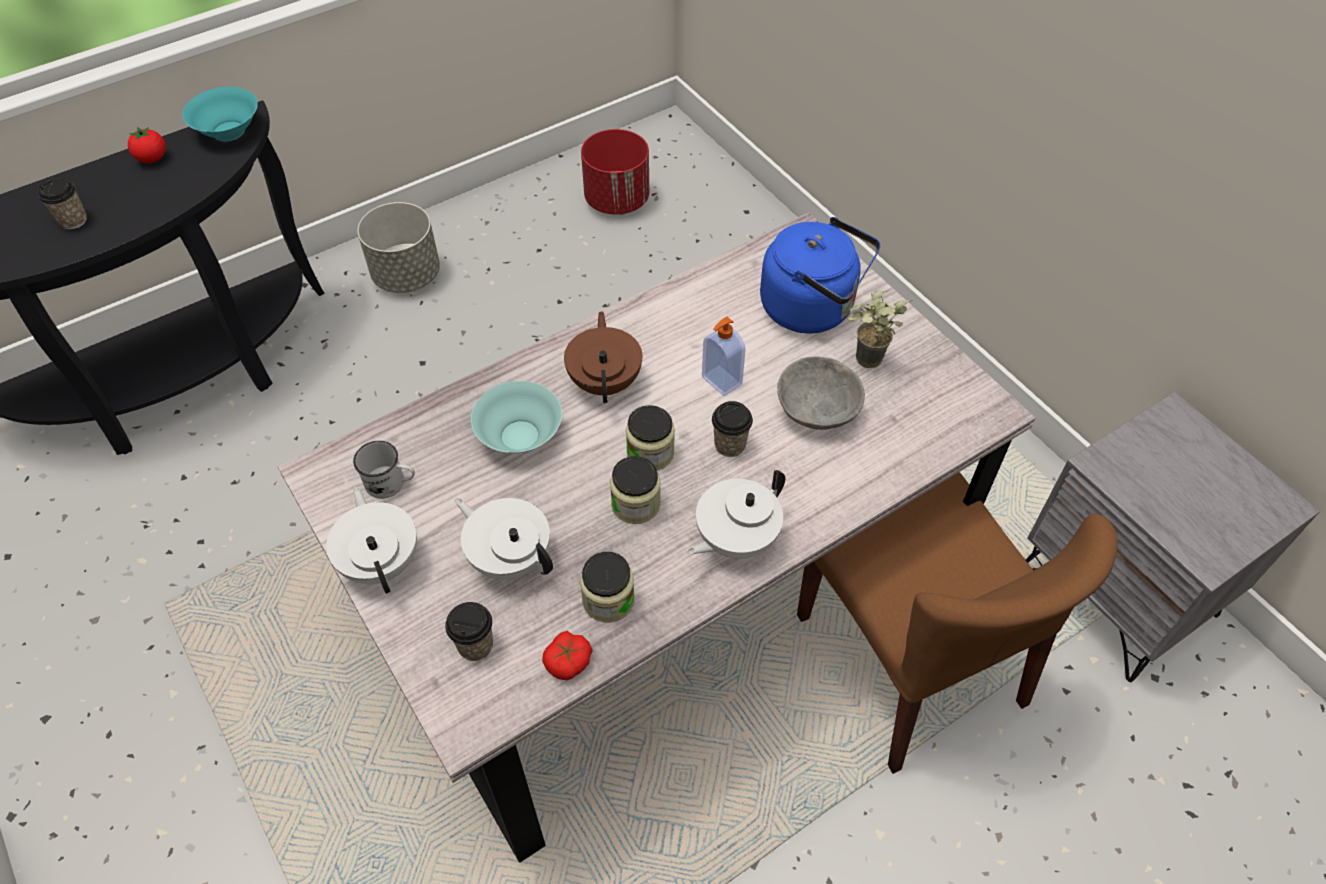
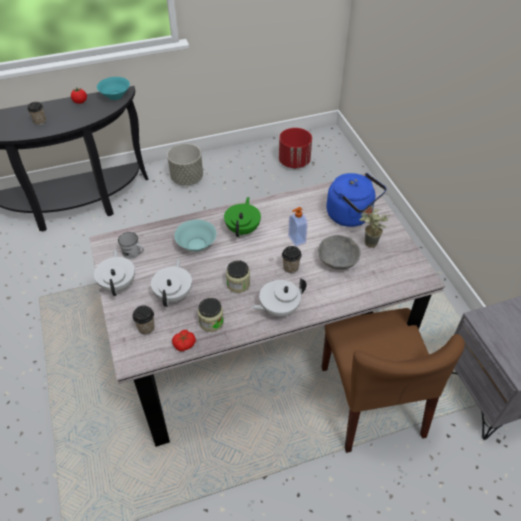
camera: 15 degrees right, 5 degrees down
(510, 557) = (174, 294): white teapot -> white teapot turned 45 degrees clockwise
(605, 381) = (243, 229): brown teapot -> green teapot
(650, 452) = (252, 263): jar -> none

